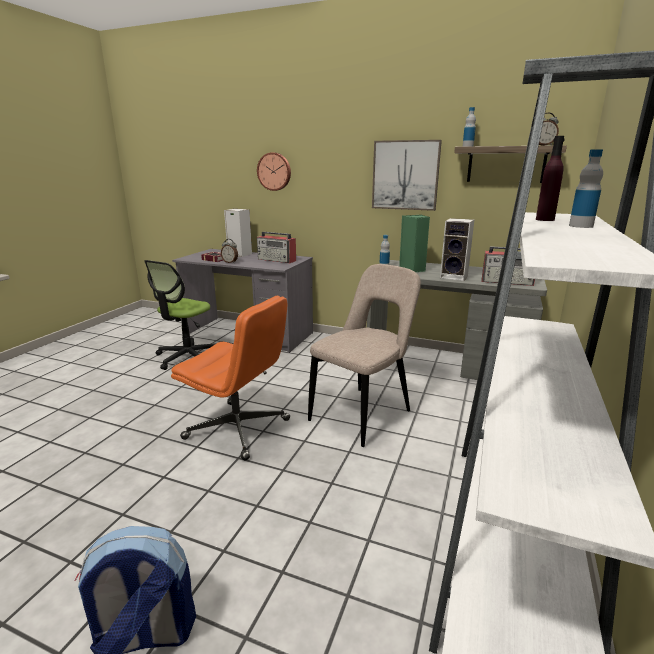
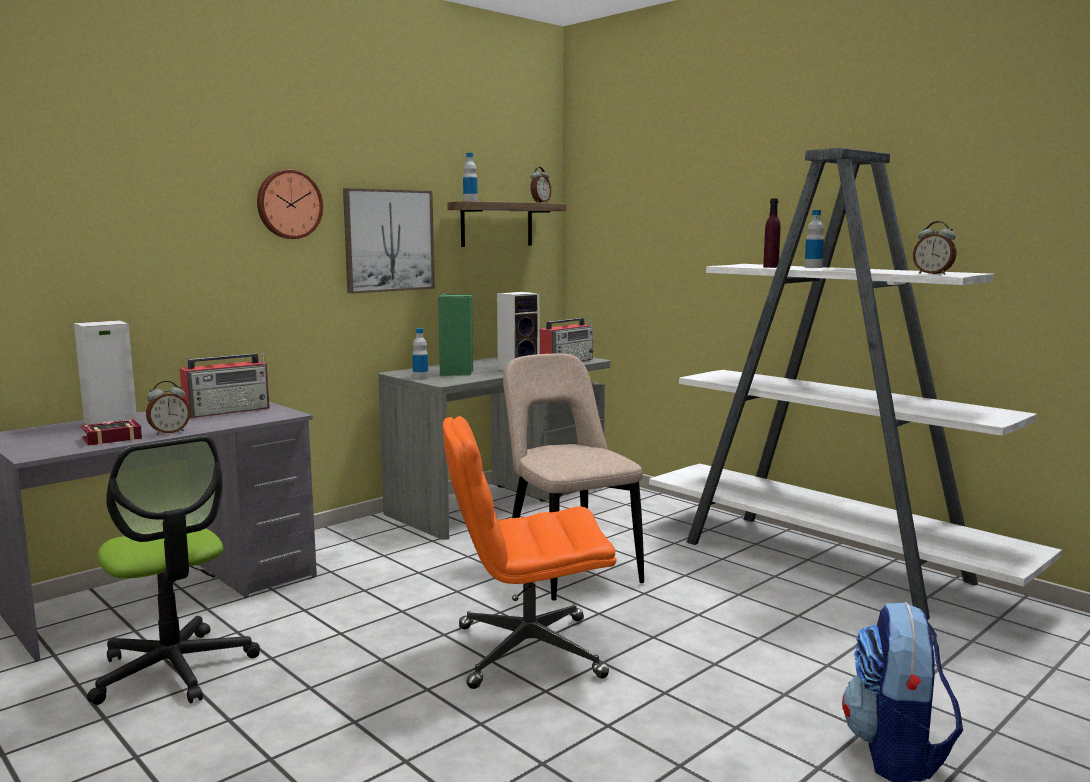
camera: 65 degrees left, 10 degrees down
(239, 429) = (527, 652): orange office chair -> orange office chair turned 150 degrees counterclockwise
(274, 171) = (157, 239): wall clock -> wall clock (288, 204)
(549, 254) = (933, 274): none -> alarm clock

